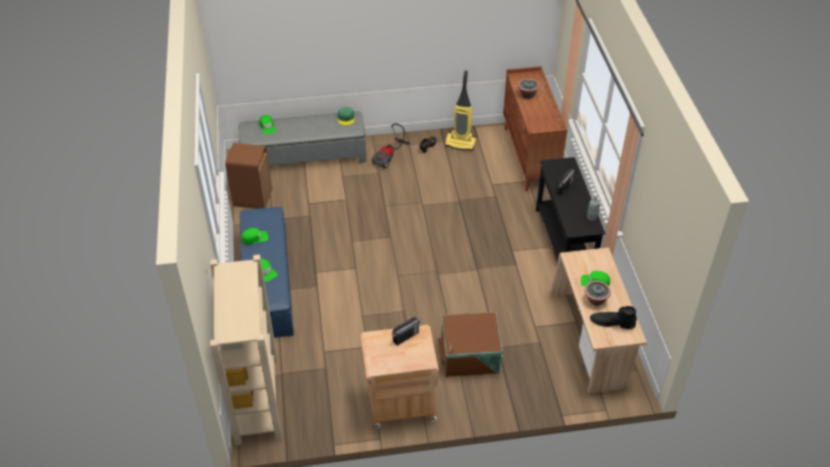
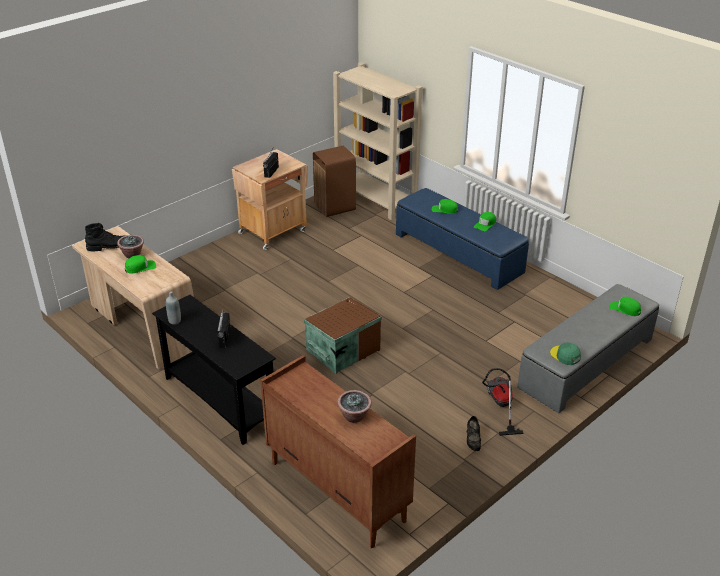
camera: 145 degrees right, 10 degrees down
(252, 198) = (568, 302): brown trash can -> brown trash can (335, 207)
(461, 143) = (441, 468): vacuum cleaner -> none
(470, 357) = (243, 275): brown storage box -> brown storage box (342, 349)

